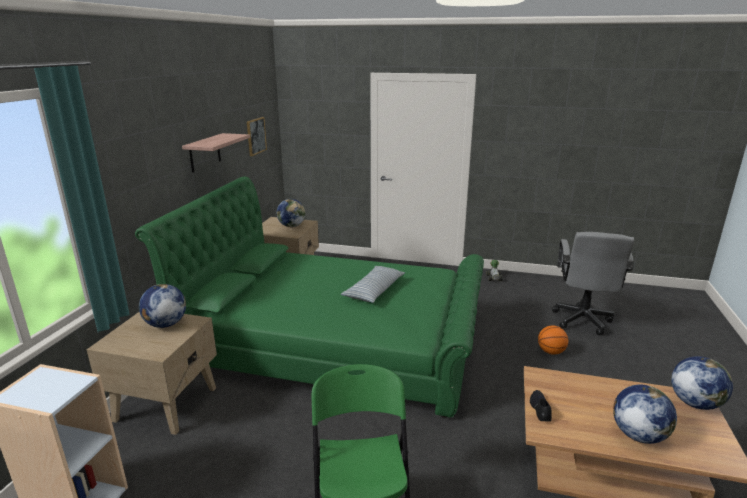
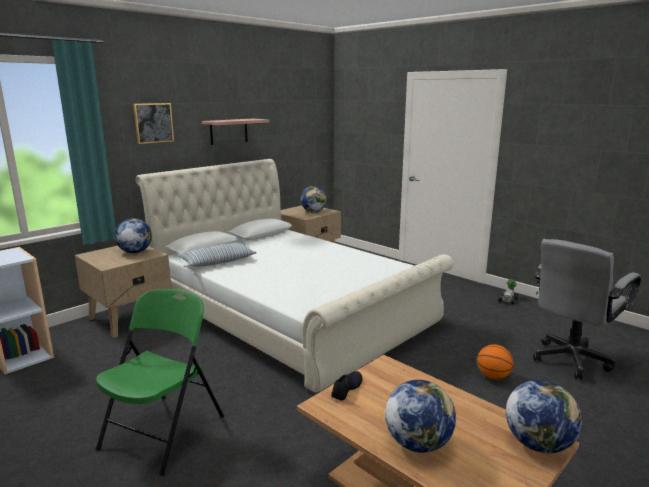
camera: 30 degrees right, 5 degrees down
(256, 136) = (297, 128): picture -> picture (153, 123)
(334, 341) = (290, 312): green bed -> beige bed
(374, 290) = (322, 267): pillow -> pillow (218, 262)

